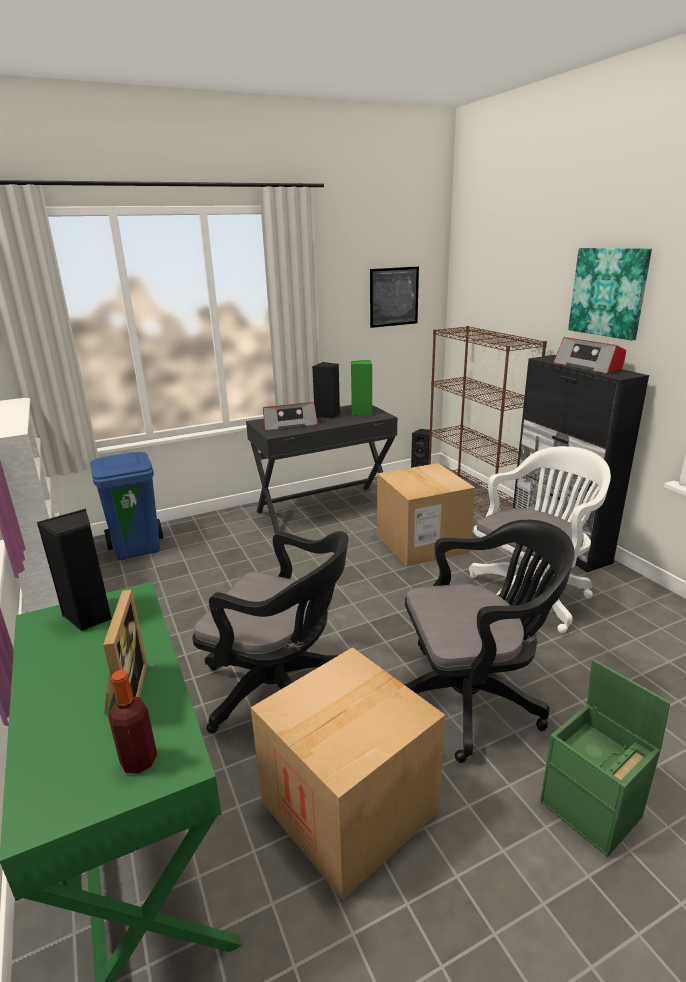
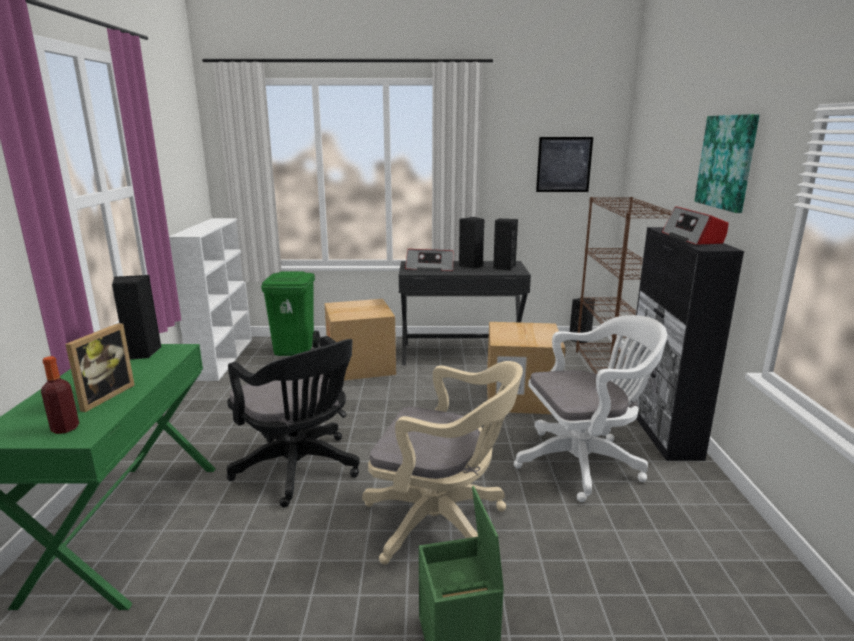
camera: 25 degrees right, 5 degrees down
(138, 548) = (295, 350): blue trash can -> green trash can
(349, 806) = (272, 559): cardboard box -> cardboard box (360, 366)
(362, 412) = (504, 267): green speaker -> black speaker
(473, 698) = (442, 524): black office chair -> beige office chair

